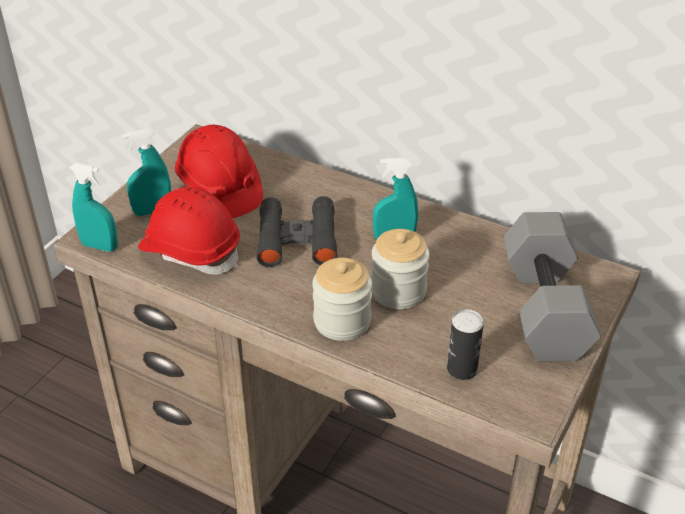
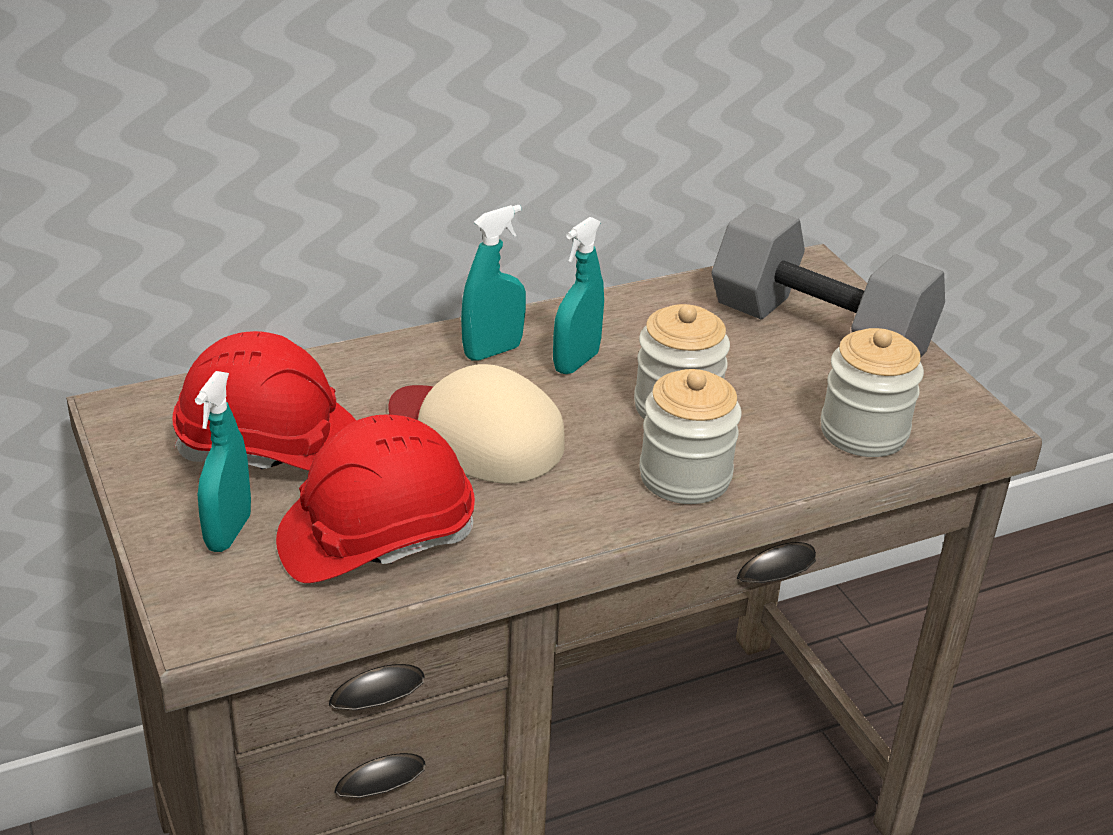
camera: 55 degrees left, 5 degrees down
(100, 246) = (242, 625): turquoise spray bottle -> turquoise spray bottle (493, 351)
(297, 239) = (476, 434): black binoculars -> beige cap
(462, 369) = (863, 432): can -> jar

